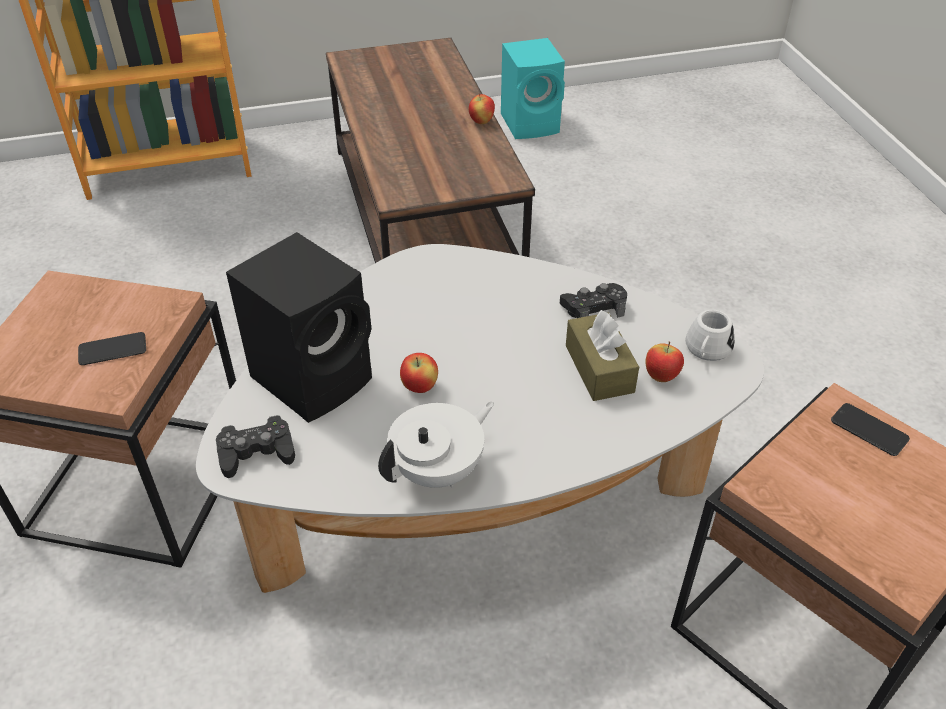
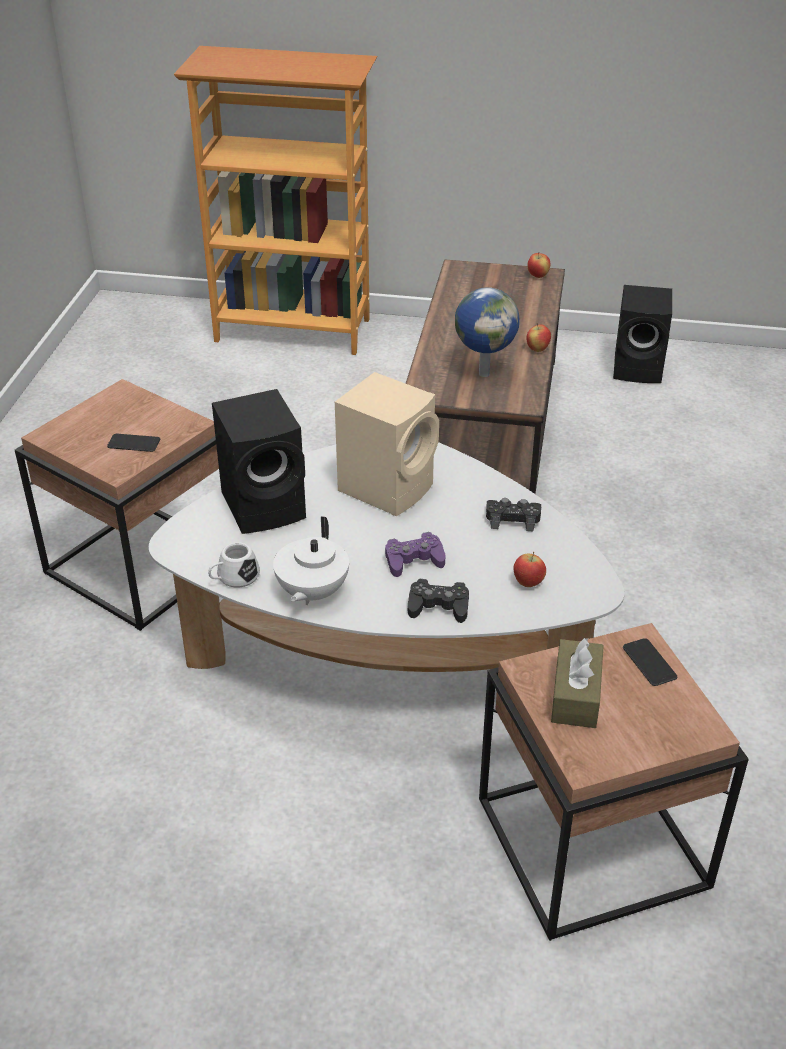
camera: 25 degrees right, 5 degrees down
(256, 452) = (195, 542): black game controller -> black game controller (438, 606)
(420, 387) = (336, 534): apple -> apple (538, 276)
(439, 311) = (388, 486): none -> beige speaker
(439, 470) = (311, 592): white teapot -> white teapot turned 120 degrees clockwise
(445, 159) = (484, 373): none -> globe
(525, 390) = (414, 560): none -> purple game controller
(532, 124) = (640, 368): turquoise speaker -> black speaker
(599, 368) = (482, 563): brown tissue box -> brown tissue box (575, 695)
(706, 351) = (581, 576): white mug -> white mug (233, 578)

